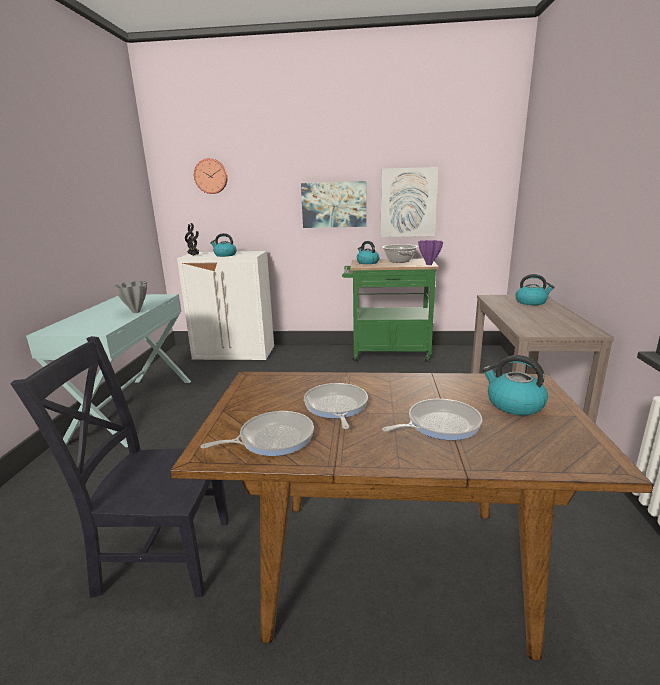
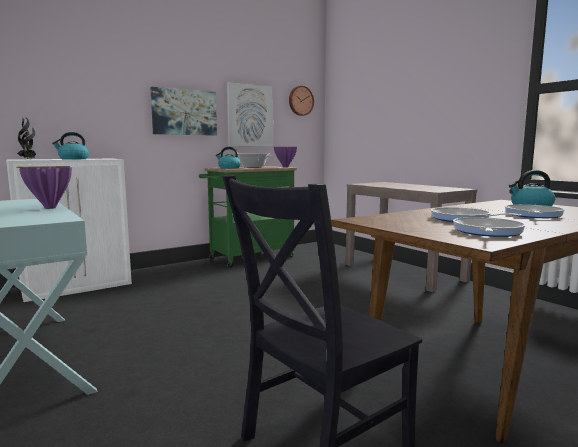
camera: 40 degrees left, 10 degrees down
(135, 312) = (50, 208): grey vase -> purple vase
(211, 176) = (36, 66): wall clock -> wall clock (300, 101)
(531, 302) = (390, 184): kettle -> none

